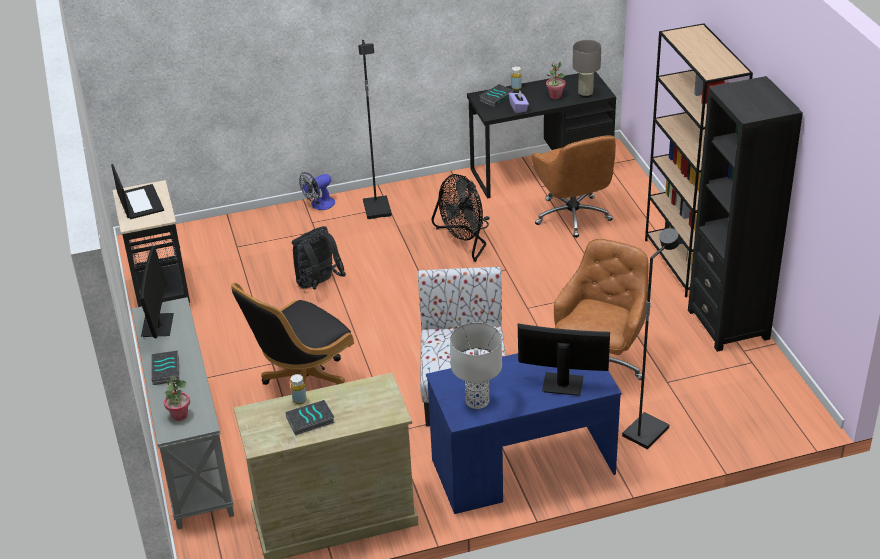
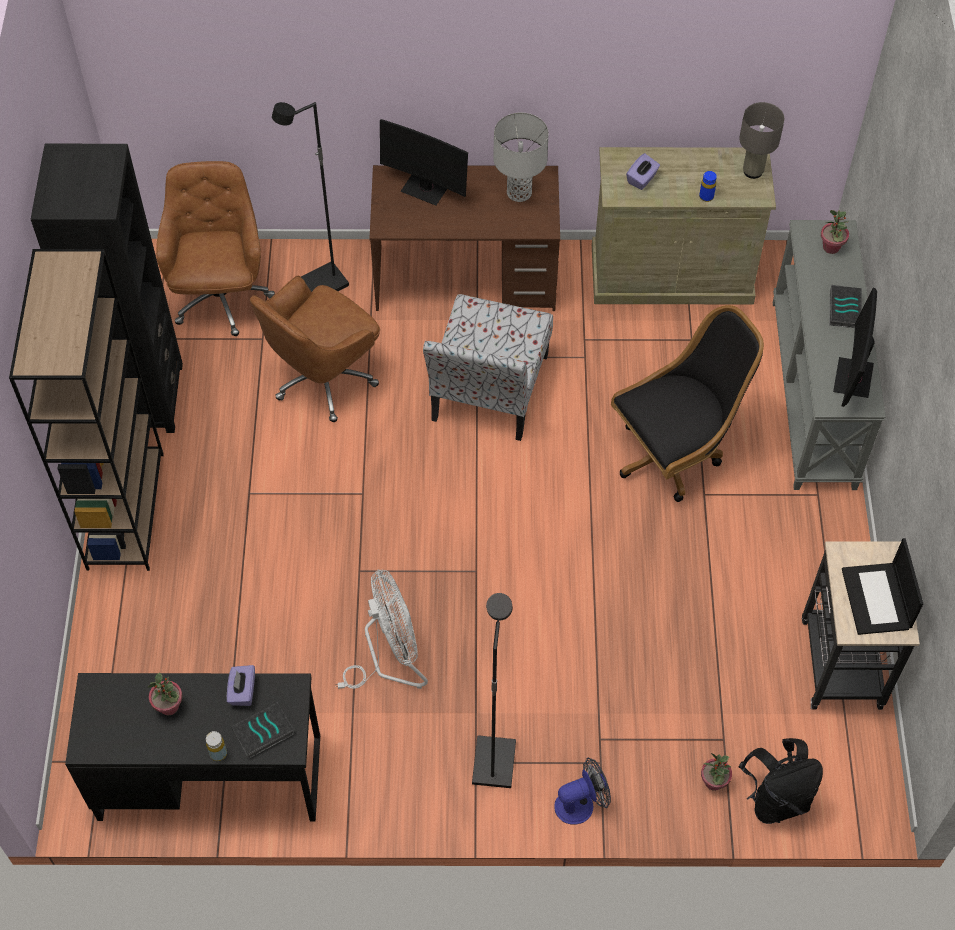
camera: 165 degrees left, 20 degrees up
(240, 229) = (713, 782): none -> potted plant
(299, 400) = (706, 197): yellow bottle -> blue bottle
(310, 421) = (700, 170): book -> none
(318, 285) = (619, 618): black backpack -> black backpack (776, 798)
(362, 401) = (642, 179): none -> purple tissue box
(466, 238) = (387, 652): black fan -> white fan
(522, 467) = (466, 279): blue desk -> brown desk
(572, 216) = (218, 652): brown office chair -> brown office chair (222, 298)
(585, 94) = (120, 694): grey table lamp -> grey table lamp (752, 171)

